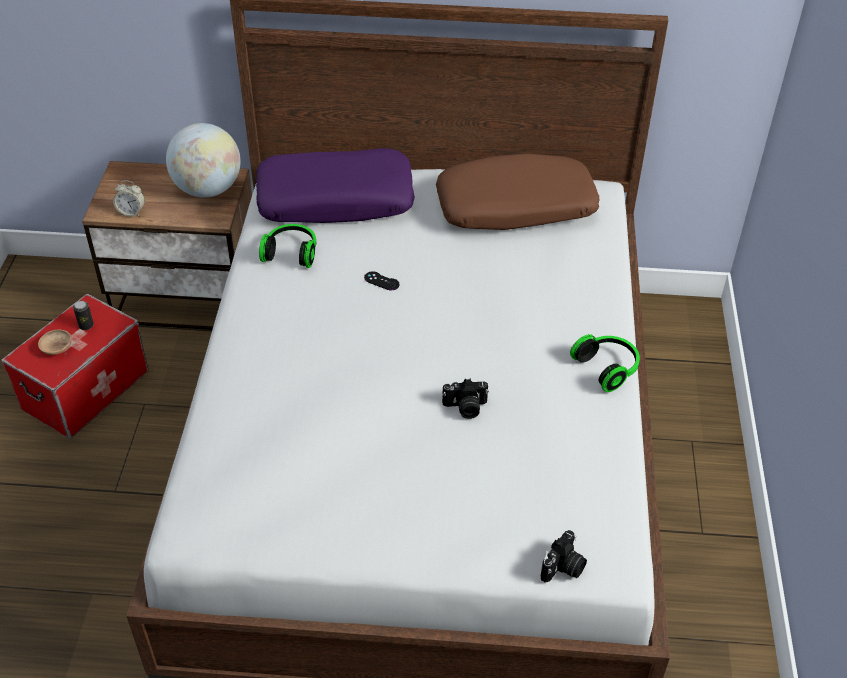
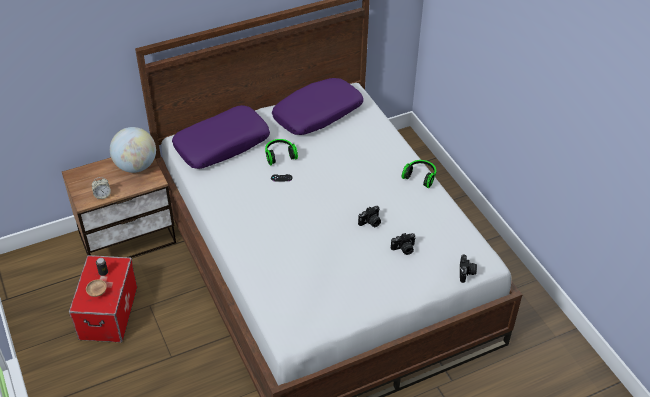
camera: 30 degrees left, 0 degrees up
(291, 253) = (222, 182): headphones -> headphones (279, 155)
(485, 476) = (404, 249): none -> camera
(515, 208) = (318, 115): brown pillow -> purple pillow

